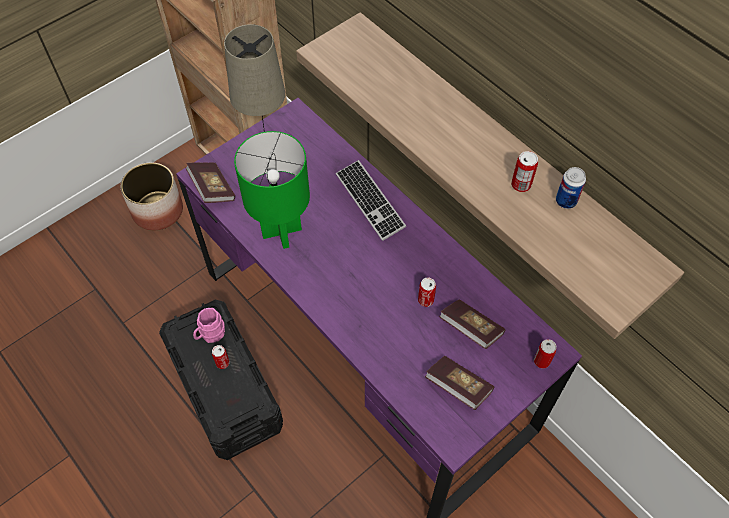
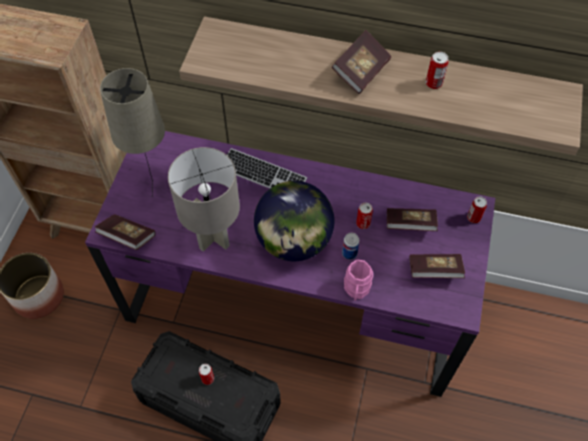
camera: 35 degrees left, 0 degrees up
(210, 334) = (179, 363): pink mug -> pink mug (356, 290)
(282, 232) = (214, 237): green table lamp -> grey table lamp
(348, 277) = (294, 241): none -> globe
(459, 136) = (361, 71): none -> book
(566, 201) = (472, 78): can -> can (349, 253)

